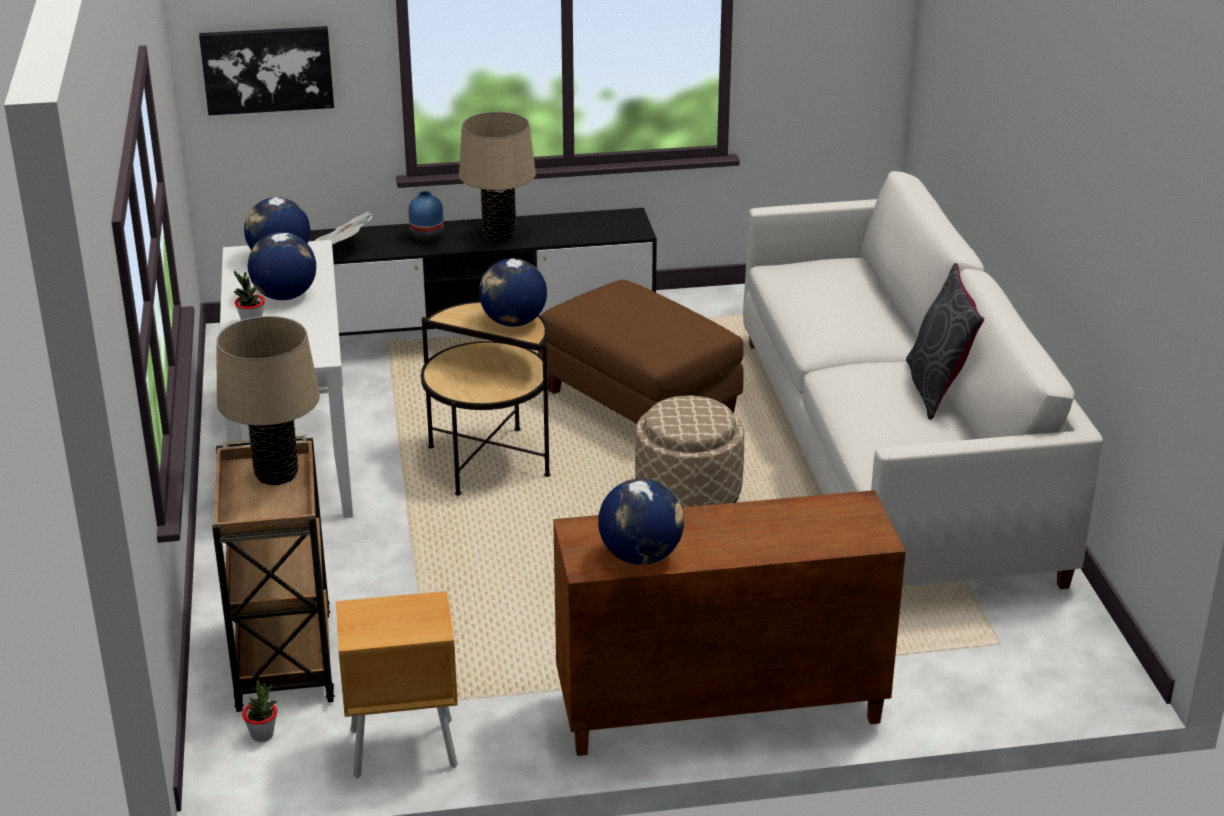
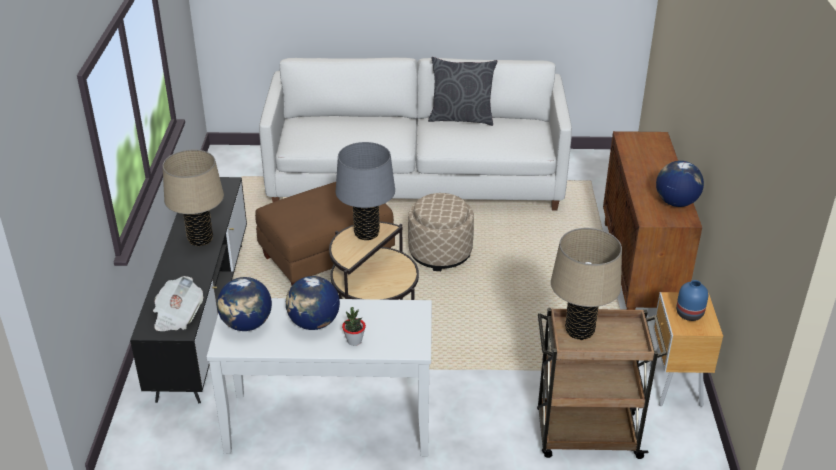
camera: 80 degrees left, 5 degrees up
(262, 735) = (664, 447): potted plant -> none
(267, 69) = (68, 237): picture -> none
(428, 236) = (182, 272): blue vase -> blue vase (689, 313)
(513, 322) = (366, 233): globe -> grey table lamp

